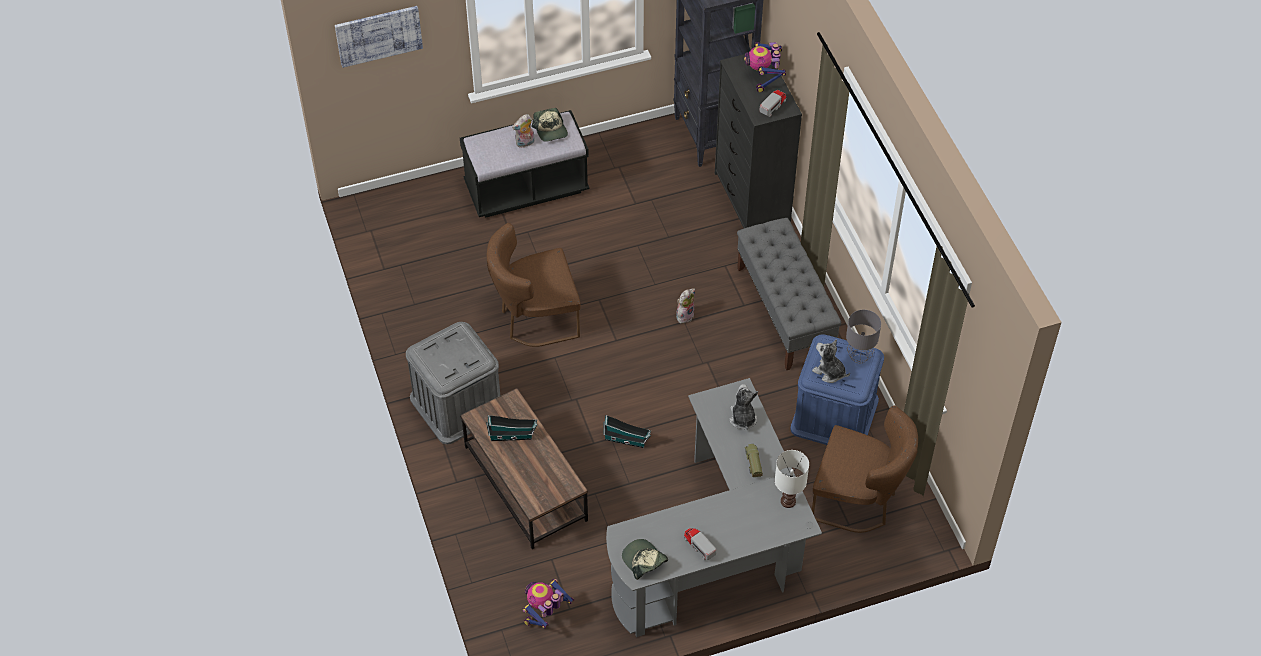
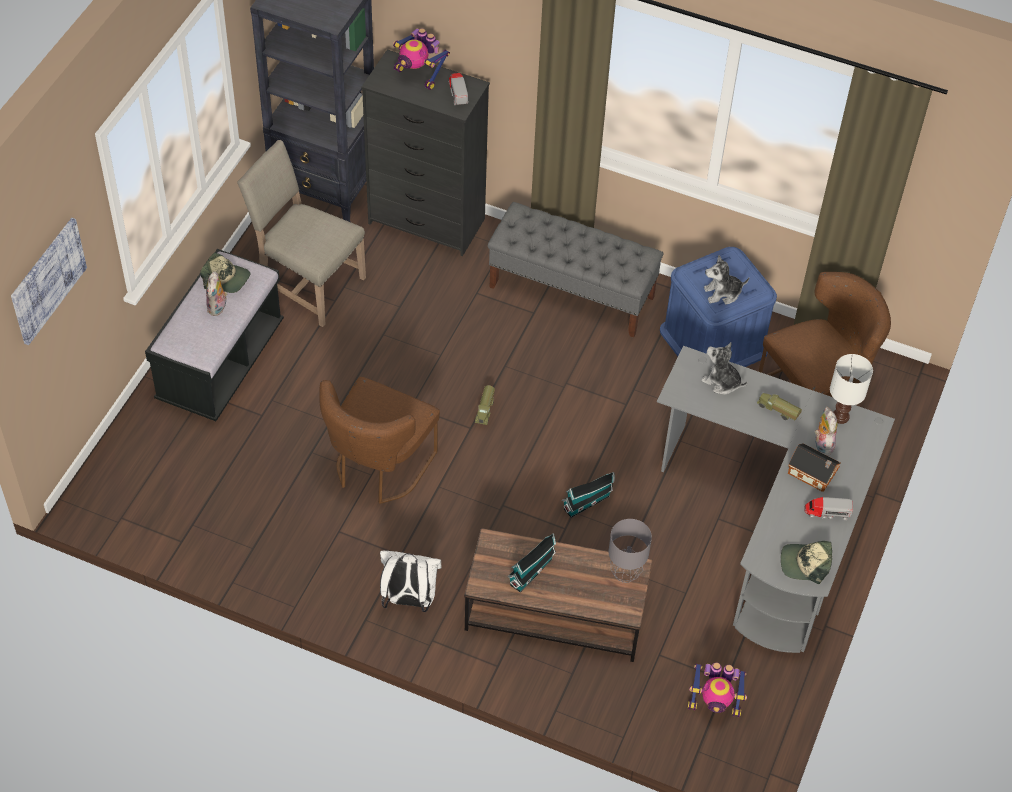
camera: 50 degrees left, 0 degrees up
(457, 404) = (409, 600): grey storage box -> white backpack
(545, 614) = (714, 704): toy robot -> toy robot turned 75 degrees counterclockwise
(633, 181) = (307, 283): none -> beige chair
(638, 337) = (485, 410): none -> toy truck
(684, 315) = (498, 360): plush toy -> plush toy (822, 444)
(721, 518) = (813, 475): none -> toy house
(859, 356) = (727, 262): grey table lamp -> grey table lamp (624, 573)

